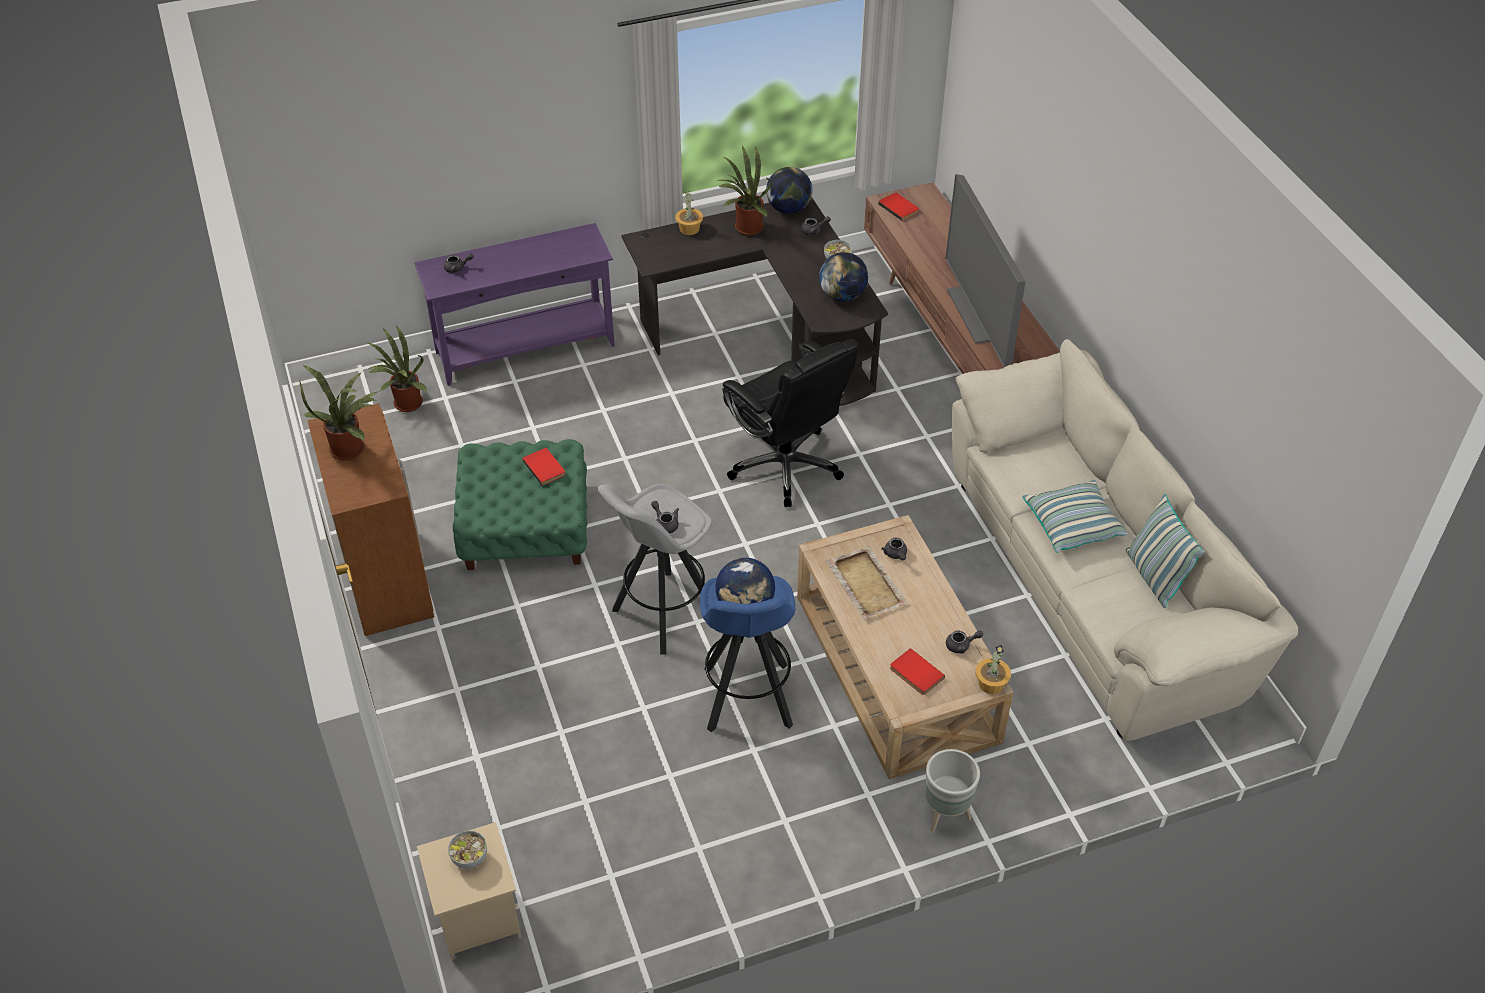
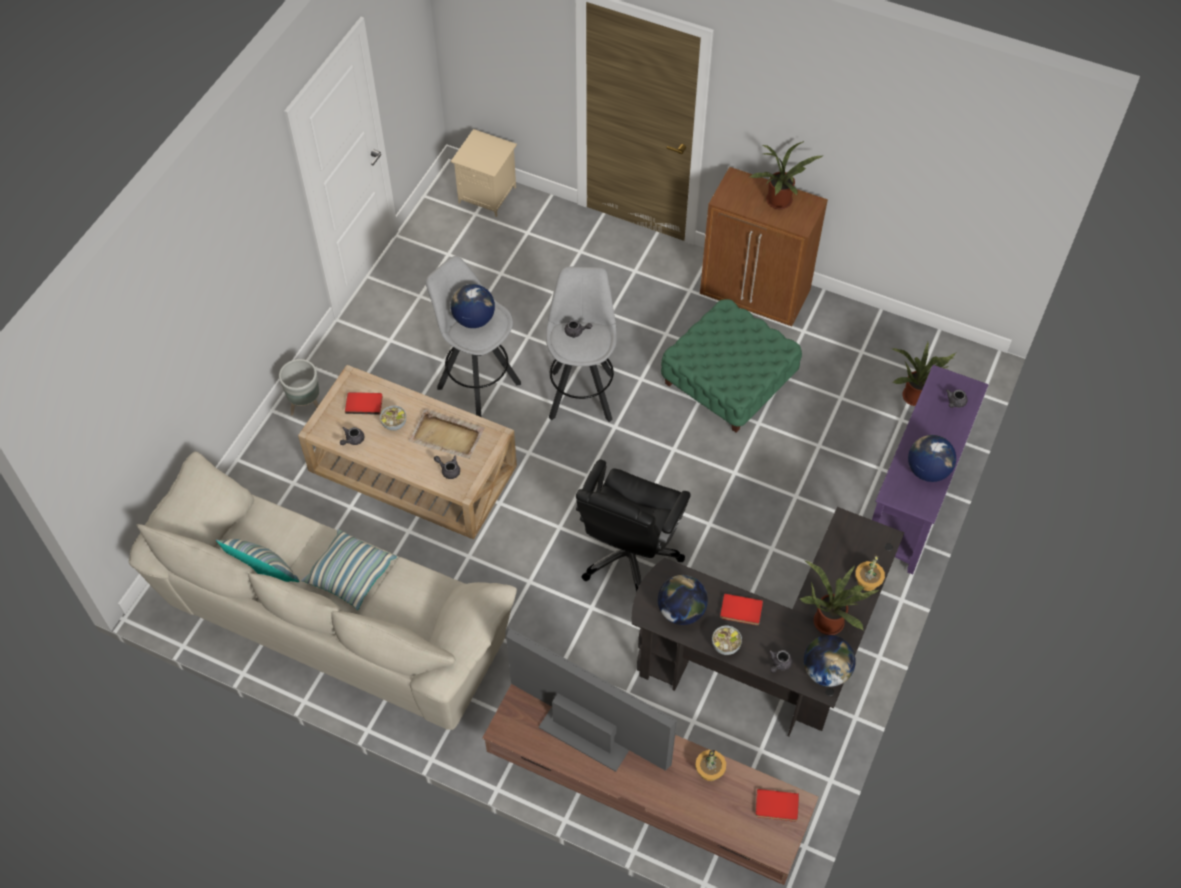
camera: 135 degrees right, 10 degrees up
(469, 858) = (486, 156): bowl -> bowl (394, 424)
(545, 467) = (732, 372): red book -> red book (741, 611)
(548, 248) = (927, 470): none -> globe
(747, 700) = (477, 384): blue stool -> grey stool
(785, 465) = (629, 555): black office chair -> black office chair turned 75 degrees counterclockwise
(990, 683) = (315, 430): potted plant -> potted plant (710, 770)

